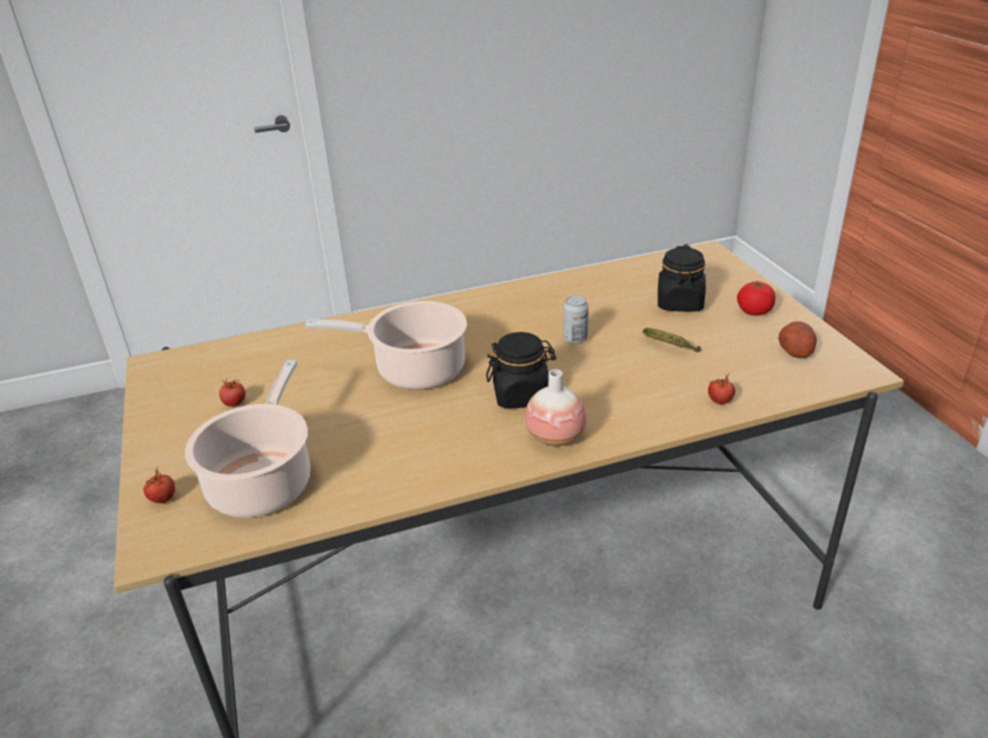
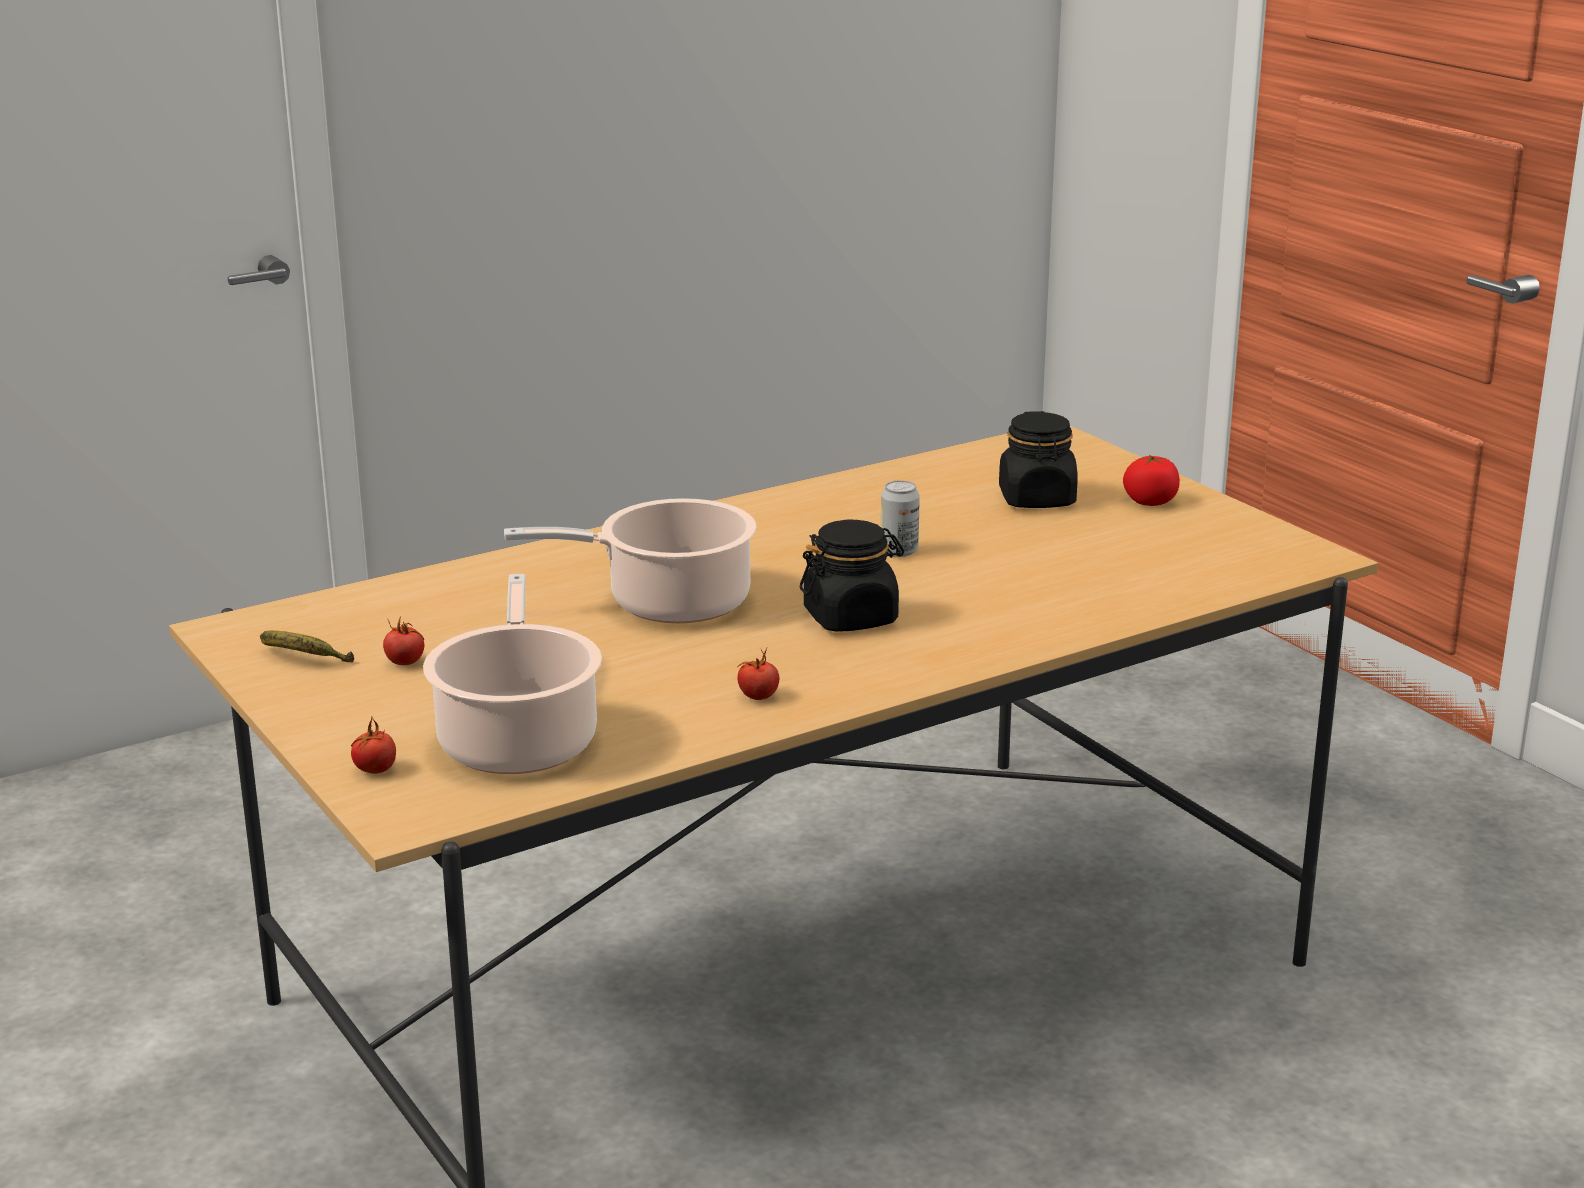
camera: 15 degrees left, 10 degrees down
(555, 437) = (925, 657): vase -> none
(668, 347) = (1042, 550): banana -> banana (302, 659)
(719, 401) = (1138, 602): tomato -> tomato (758, 696)
(795, 350) = (1223, 540): potato -> none

